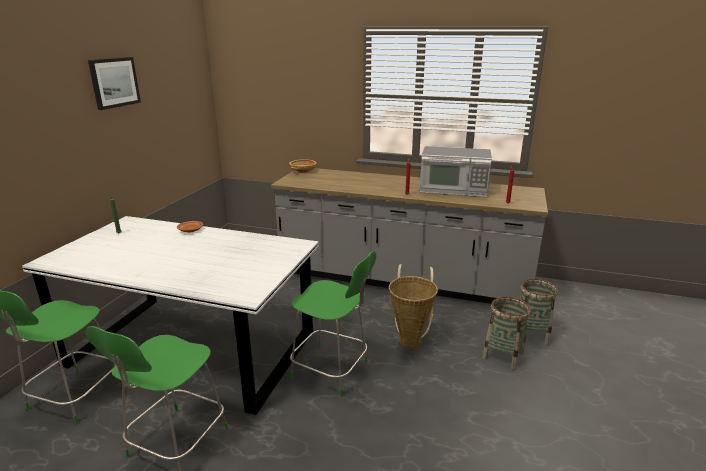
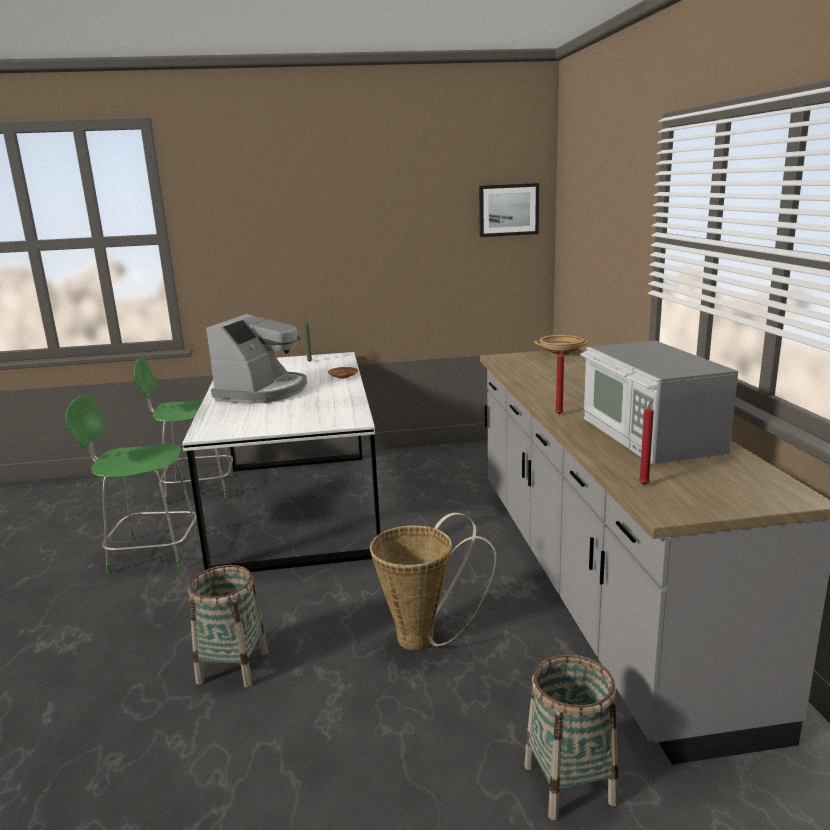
camera: 65 degrees right, 5 degrees down
(114, 82) = (369, 203): picture -> picture (508, 210)
(173, 261) = (263, 392): none -> coffee machine
(332, 371) = (307, 597): green chair -> none
(503, 355) = (458, 753): basket -> basket (233, 667)

